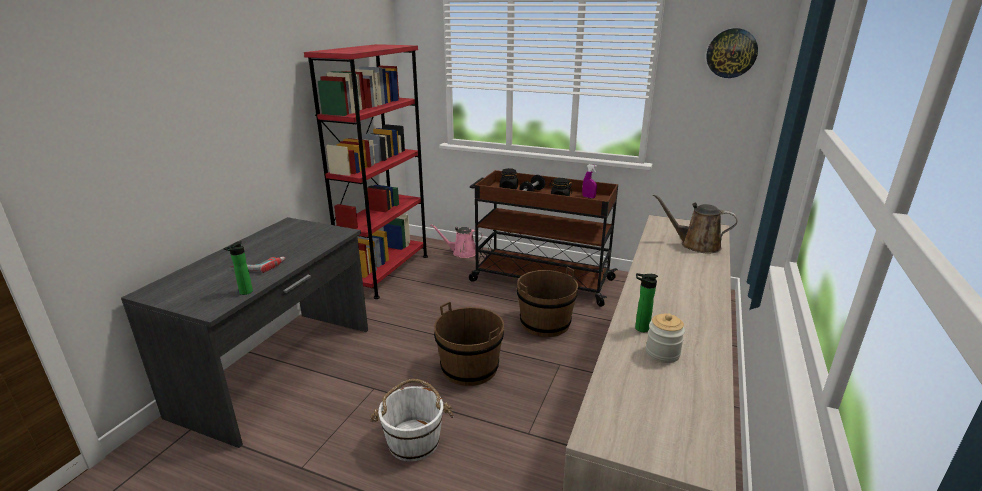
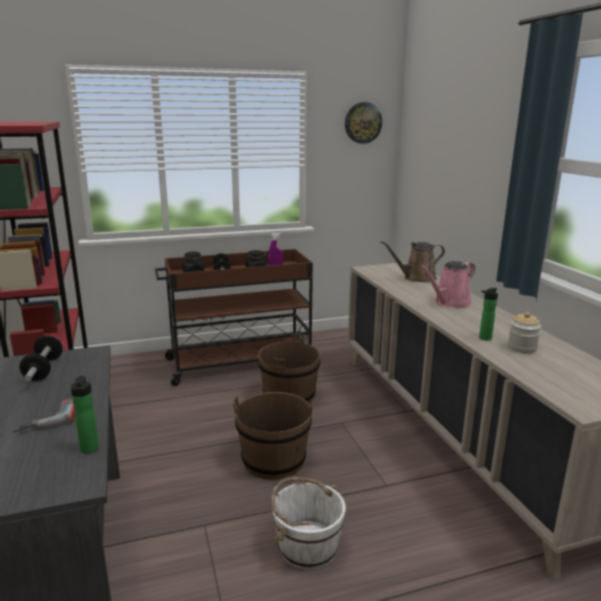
camera: 40 degrees left, 5 degrees down
(304, 234) = (44, 369): none -> dumbbell
(462, 253) = (128, 364): pink watering can -> pink watering can (449, 303)

